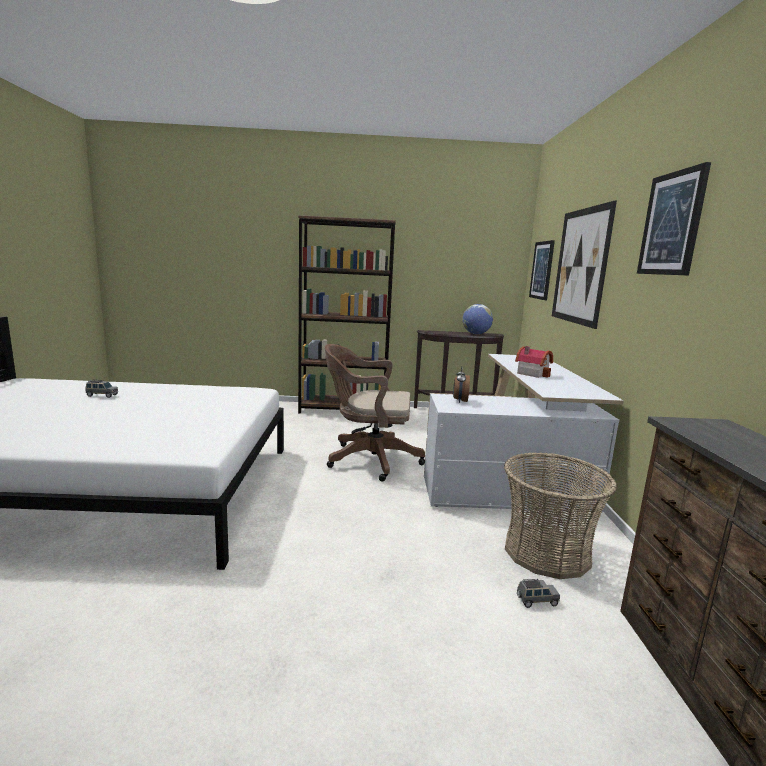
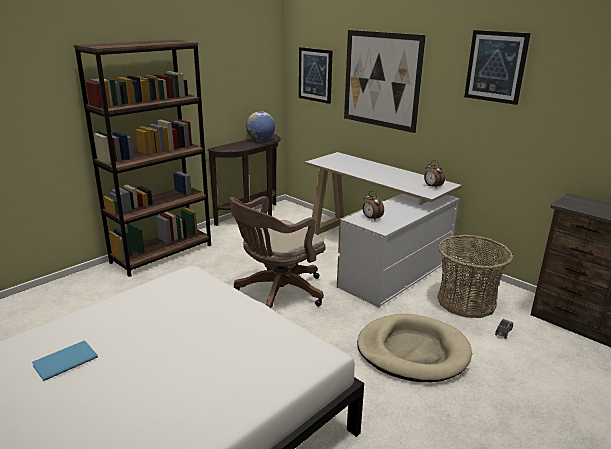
camera: 45 degrees left, 10 degrees up
(102, 395) = (63, 361): grey toy car -> blue book
(392, 552) = (412, 351): none -> beige dog bed
(532, 373) = (378, 176): toy house -> none
(575, 392) = (432, 186): none -> alarm clock

